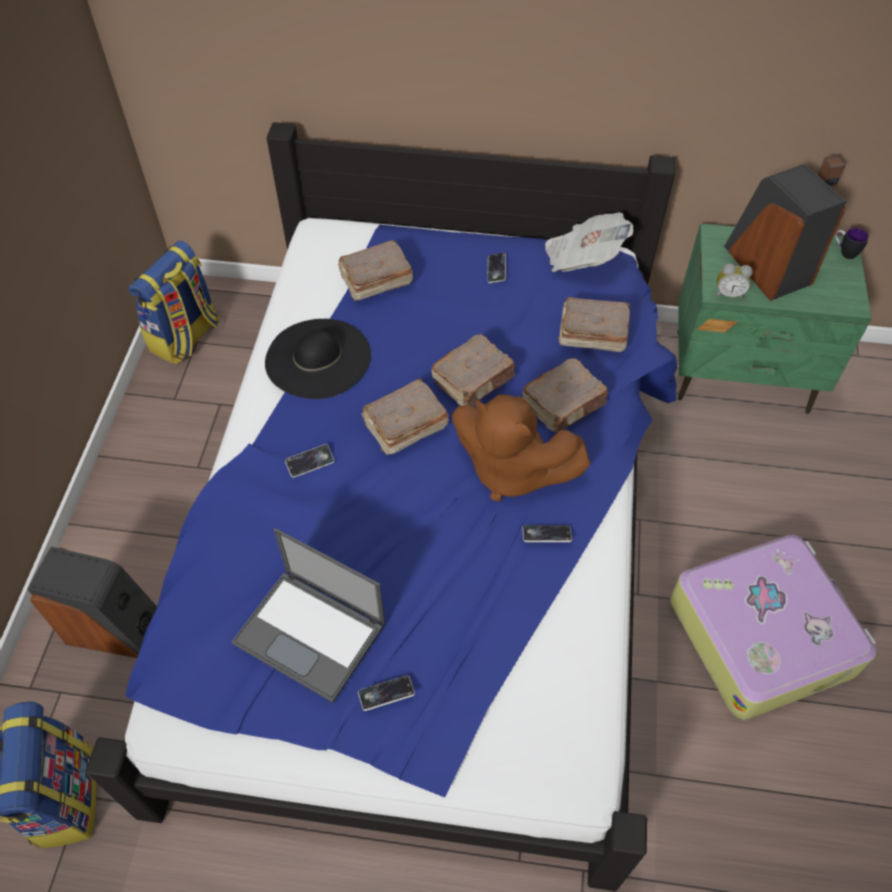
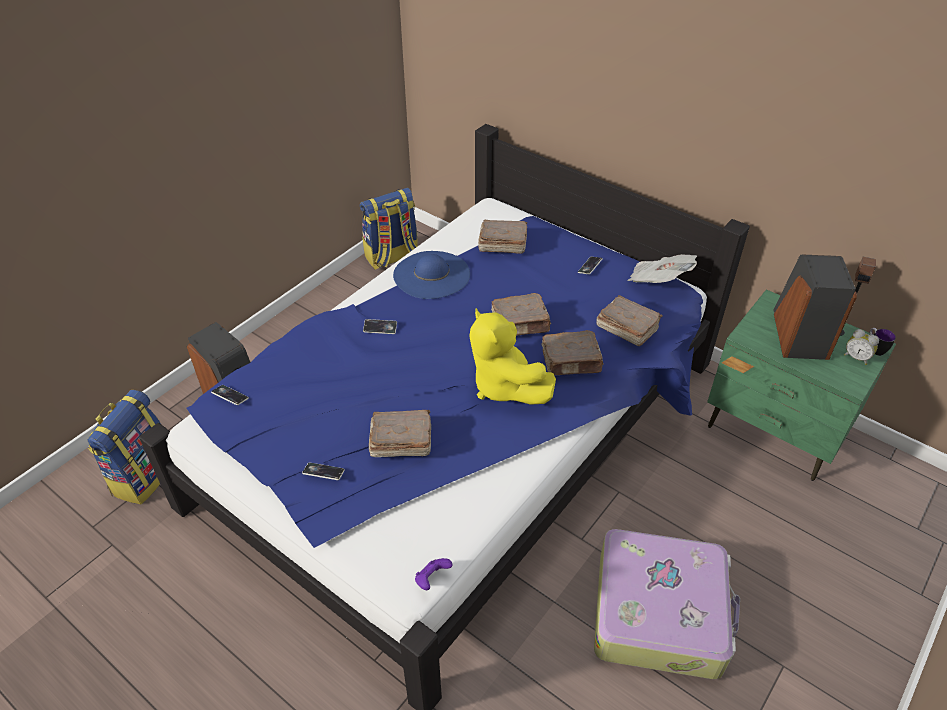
camera: 30 degrees right, 10 degrees down
(311, 634) = (307, 420): laptop -> none
(318, 358) = (431, 275): black hat -> blue hat
(404, 426) = (454, 332): brown book -> brown book (400, 442)
(510, 470) = (504, 386): brown plush toy -> yellow plush toy
(546, 535) = (497, 432): phone -> phone (230, 396)
(600, 755) = (432, 579): none -> purple game controller
(728, 294) = (751, 341): alarm clock -> alarm clock (856, 357)

